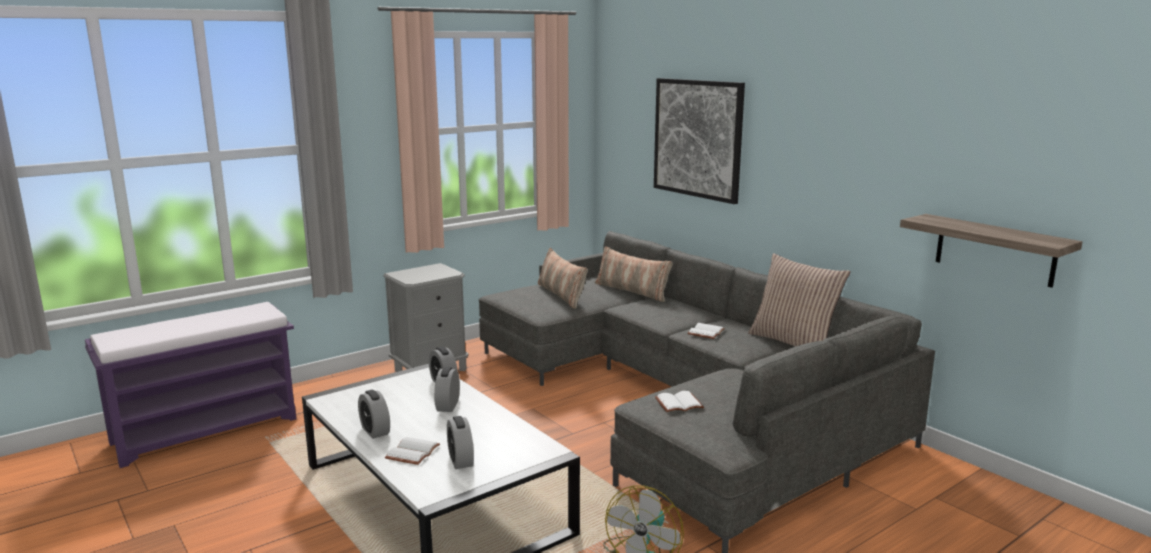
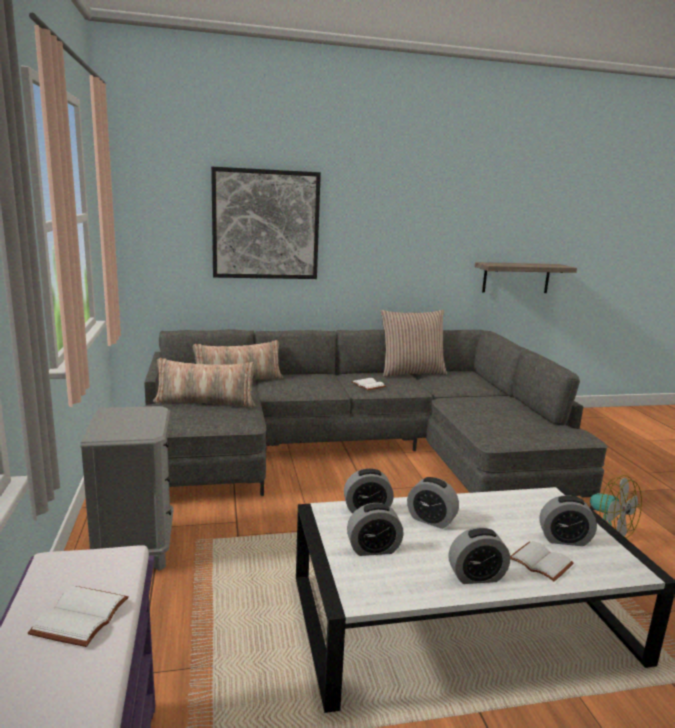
camera: 65 degrees left, 0 degrees up
(388, 394) = (373, 549): none -> alarm clock
(678, 404) = (503, 427): white book -> white book (82, 618)

